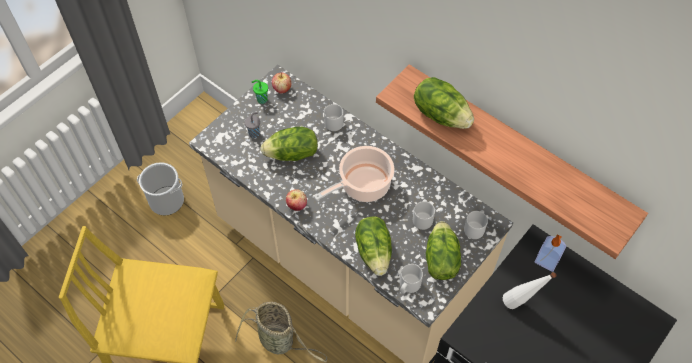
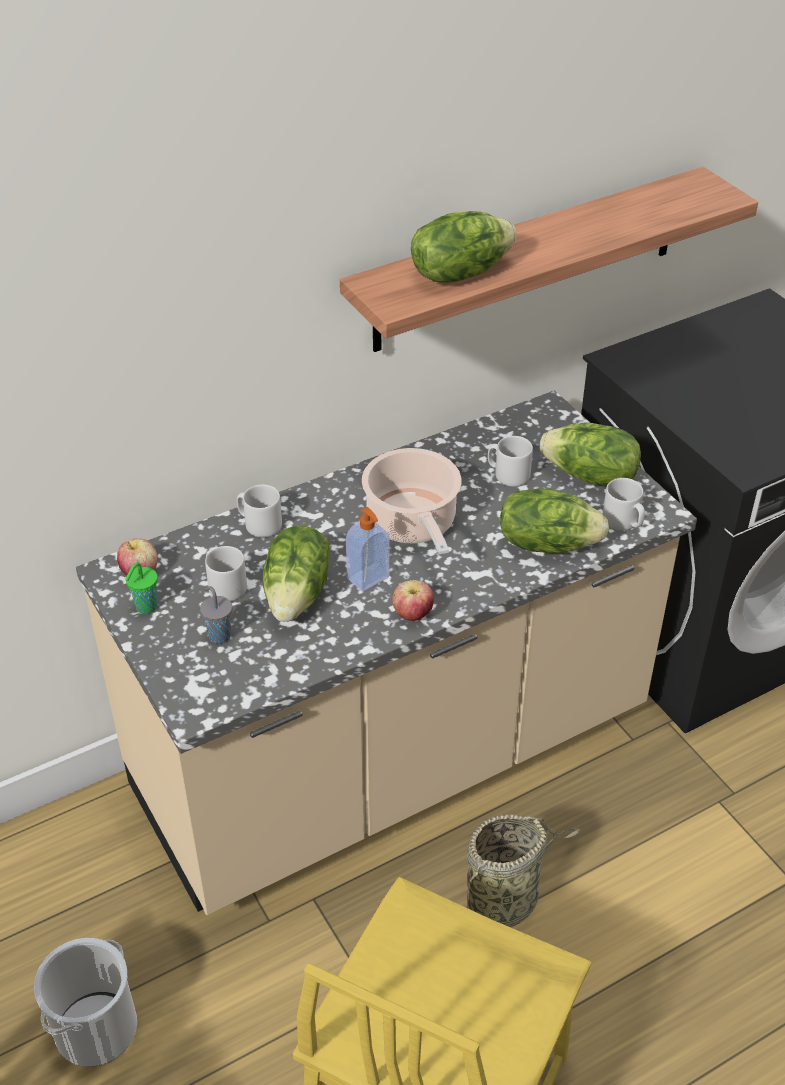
camera: 70 degrees left, 15 degrees down
(475, 228) = (549, 427): grey mug -> grey mug (225, 586)
(520, 303) = (708, 401): white bottle -> none
(546, 262) = (650, 362): soap dispenser -> soap dispenser (369, 578)

